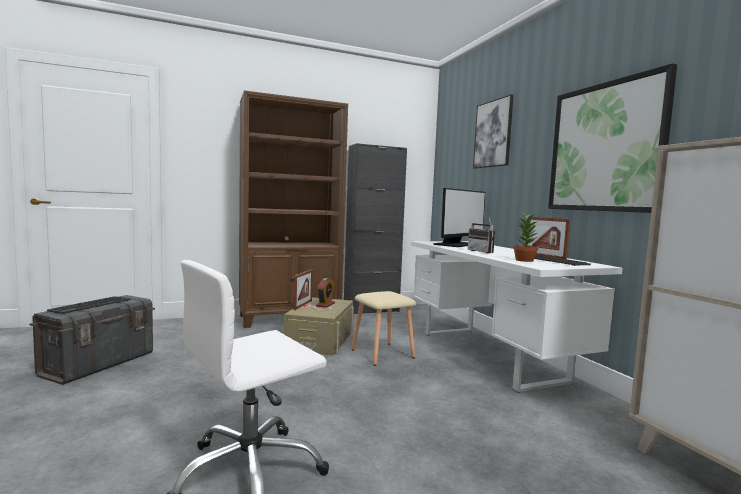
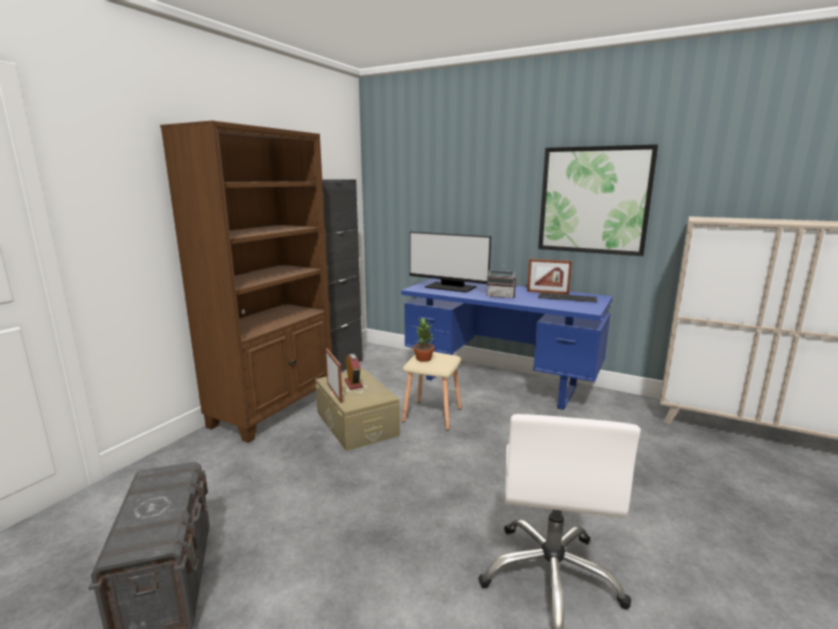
camera: 40 degrees left, 10 degrees up
(90, 305) = (144, 510): keyboard -> none
(457, 244) = (450, 287): monitor -> monitor turned 120 degrees clockwise
(490, 355) = (500, 383): white desk -> blue desk
(493, 134) = (458, 170): picture -> none
(524, 260) = (557, 303): potted plant -> potted plant (423, 358)

